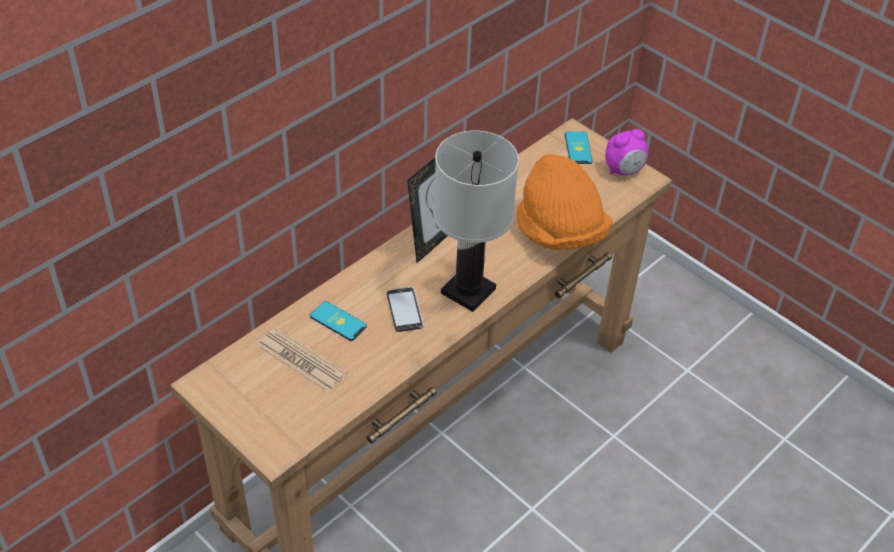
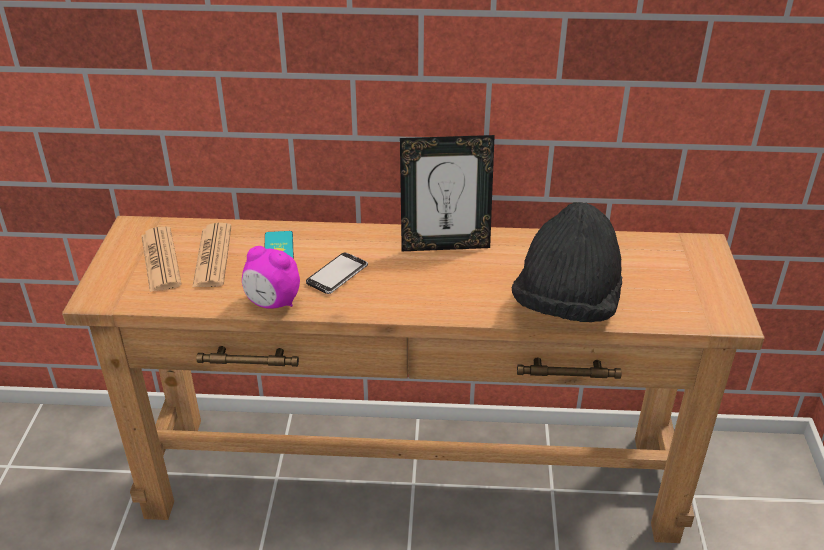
camera: 50 degrees right, 10 degrees down
(270, 391) = (160, 260): none -> newspaper
(468, 292) = (409, 295): white table lamp -> none
(560, 232) = (566, 306): orange hat -> black hat
(578, 148) = (692, 257): phone -> none
(624, 170) = (716, 300): alarm clock -> alarm clock (272, 303)

